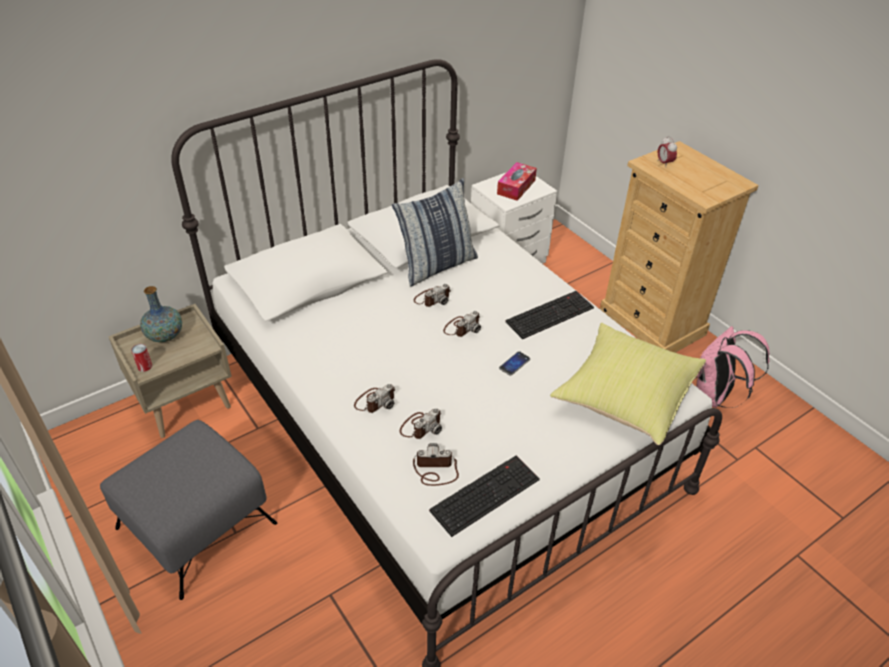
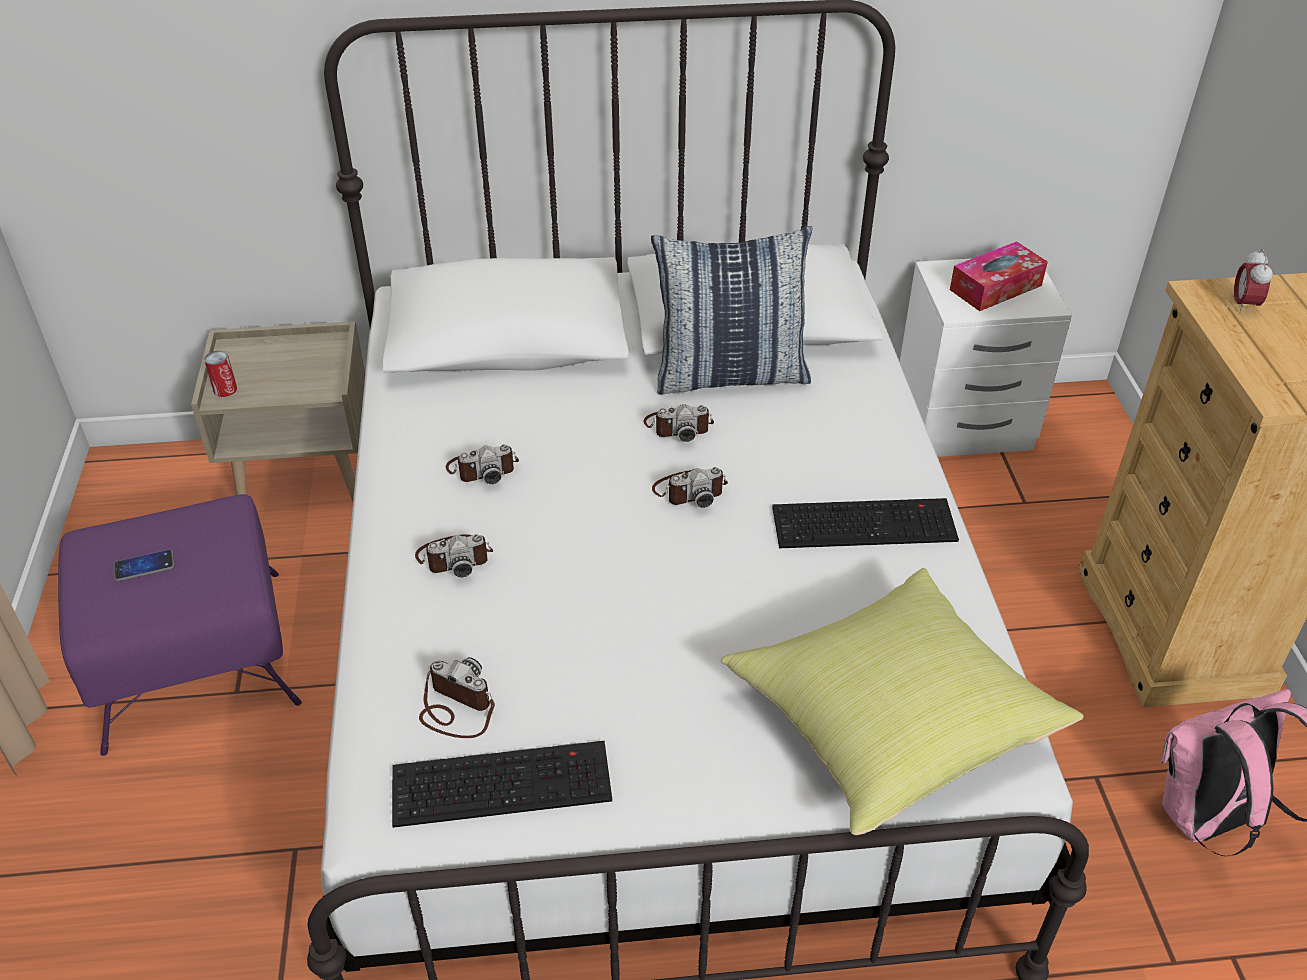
camera: 30 degrees right, 0 degrees up
(165, 335) = (284, 355): vase -> none
(195, 525) = (193, 657): grey ottoman -> purple ottoman
(421, 426) = (491, 626): camera -> camera (482, 468)
(514, 364) = (730, 585): phone -> phone (144, 566)

